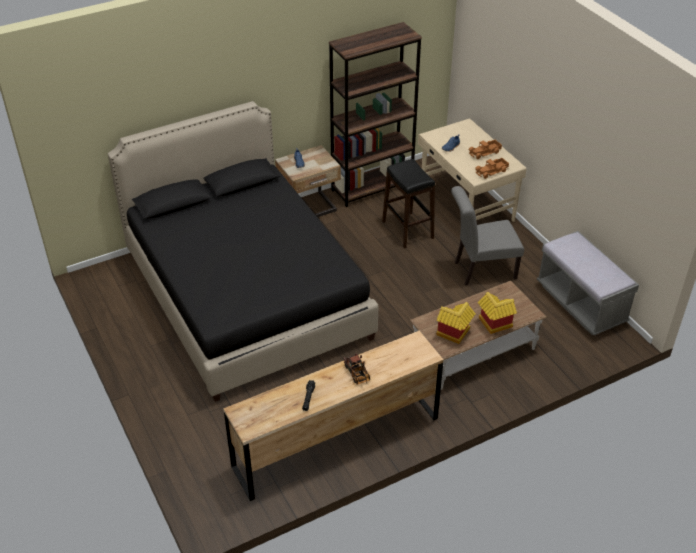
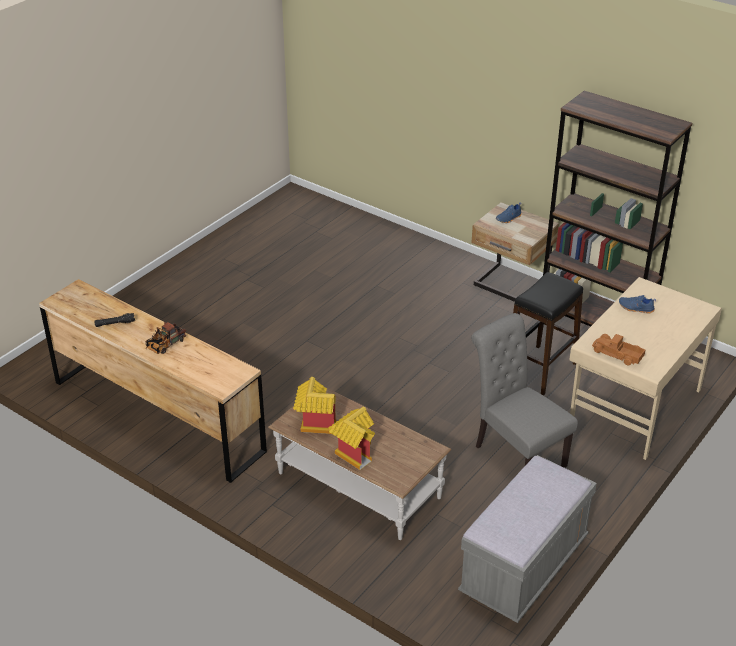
camera: 65 degrees right, 5 degrees down
(246, 295) = (334, 290): black bed -> none
(485, 153) = (654, 339): toy truck -> none

